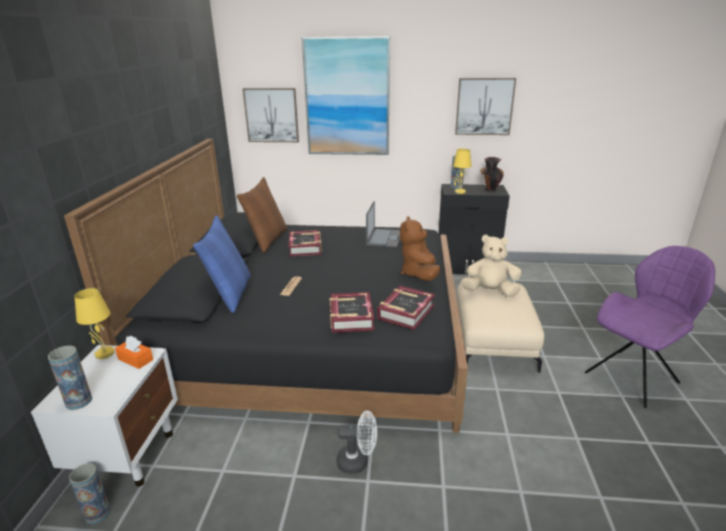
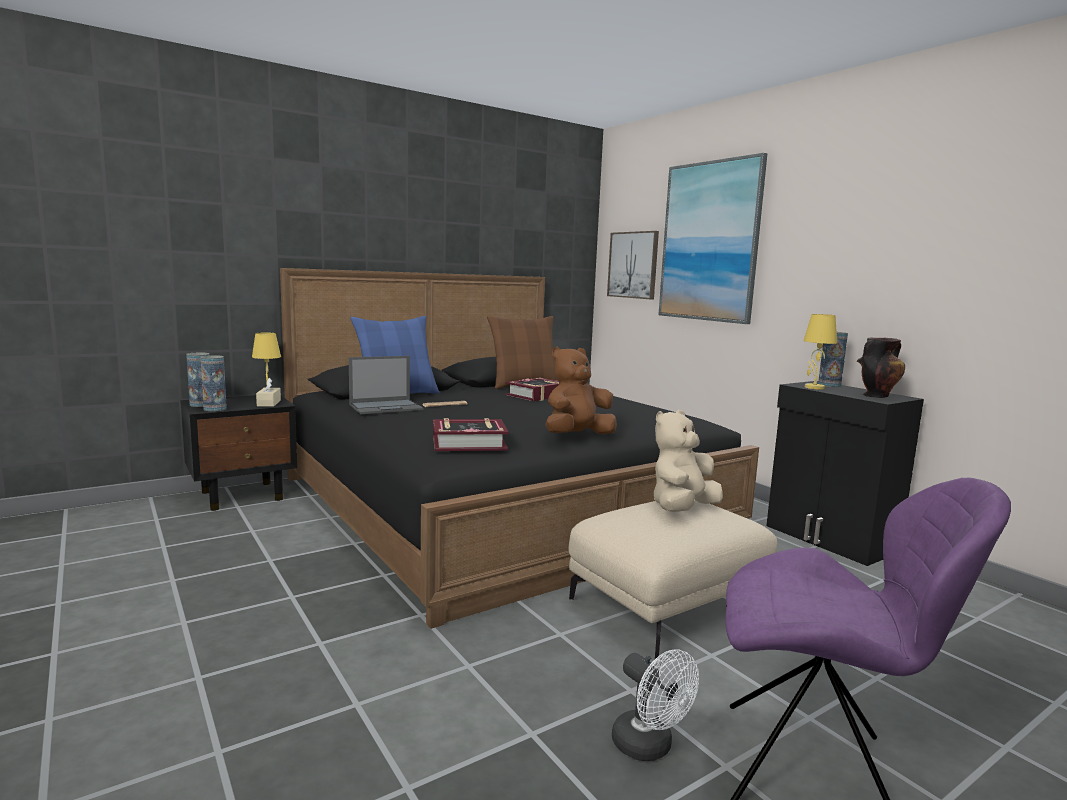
camera: 50 degrees right, 15 degrees down
(97, 513) = (173, 508): vase -> vase (215, 409)
(129, 454) = (243, 495): white nightstand -> black nightstand
(135, 359) = (269, 403): orange tissue box -> beige tissue box
(351, 317) = (419, 429): book -> none
(358, 461) = (317, 583): white fan -> white fan (649, 747)
(384, 238) = (634, 411): laptop -> laptop (386, 407)
(484, 106) = (899, 252): picture -> none
(490, 292) = (682, 509): beige plush toy -> beige plush toy turned 105 degrees counterclockwise

